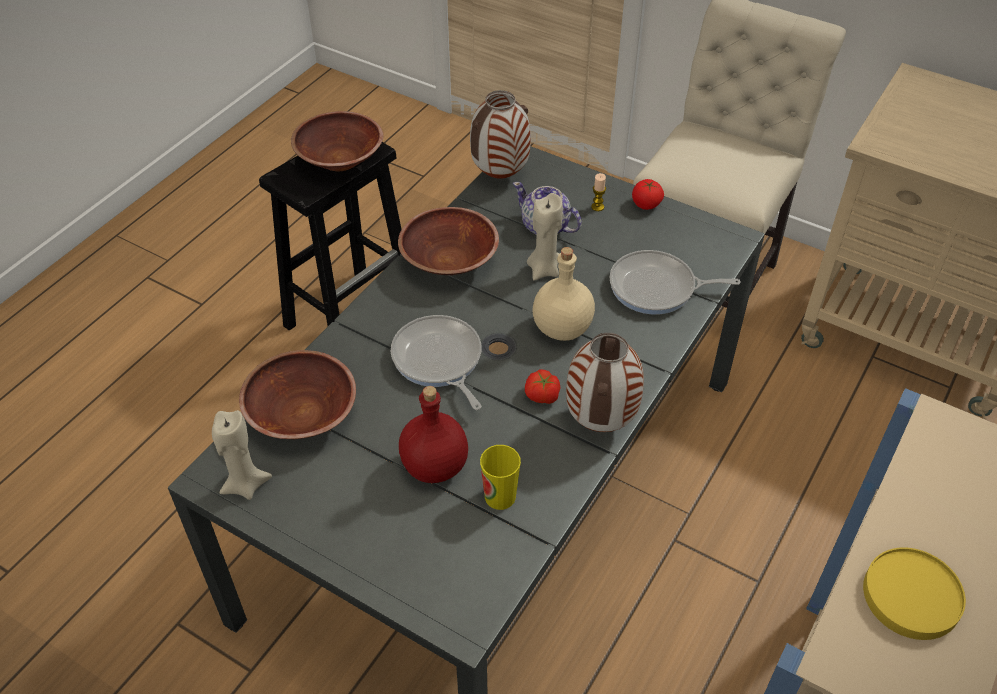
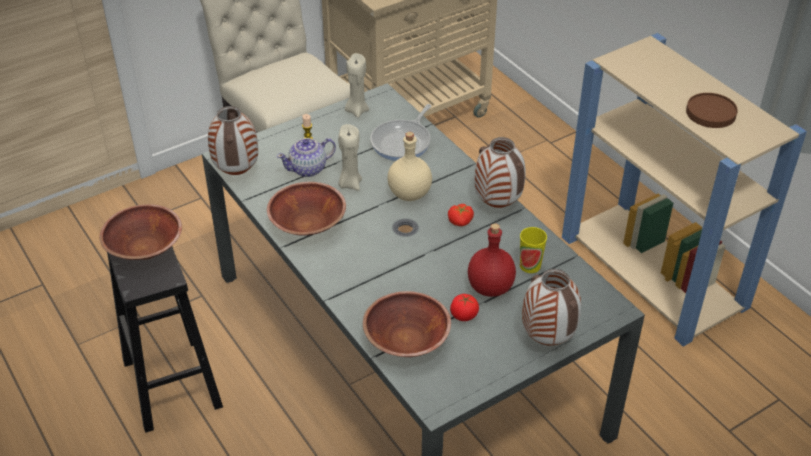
camera: 65 degrees left, 5 degrees down
(245, 484) = (453, 386): beige candle -> beige candle (357, 110)
(367, 558) = (546, 339): none -> vase
(438, 360) = (400, 258): frying pan -> none
(646, 204) = (323, 118): tomato -> tomato (464, 315)
(910, 595) = (710, 113): yellow plate -> brown plate

